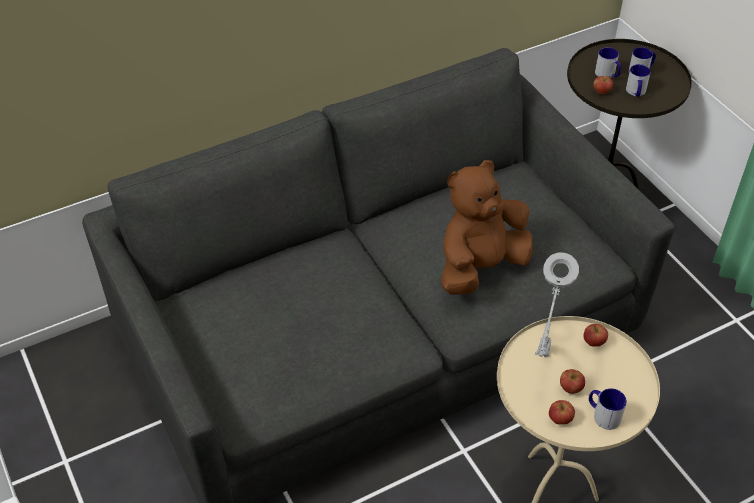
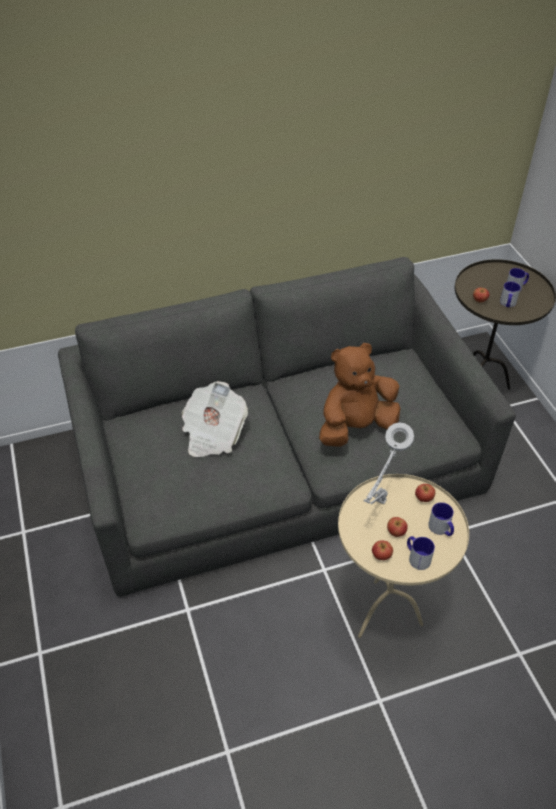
camera: 10 degrees right, 0 degrees up
(304, 298) = (213, 433): none -> newspaper
(607, 74) = (488, 287): mug -> mug (441, 529)

